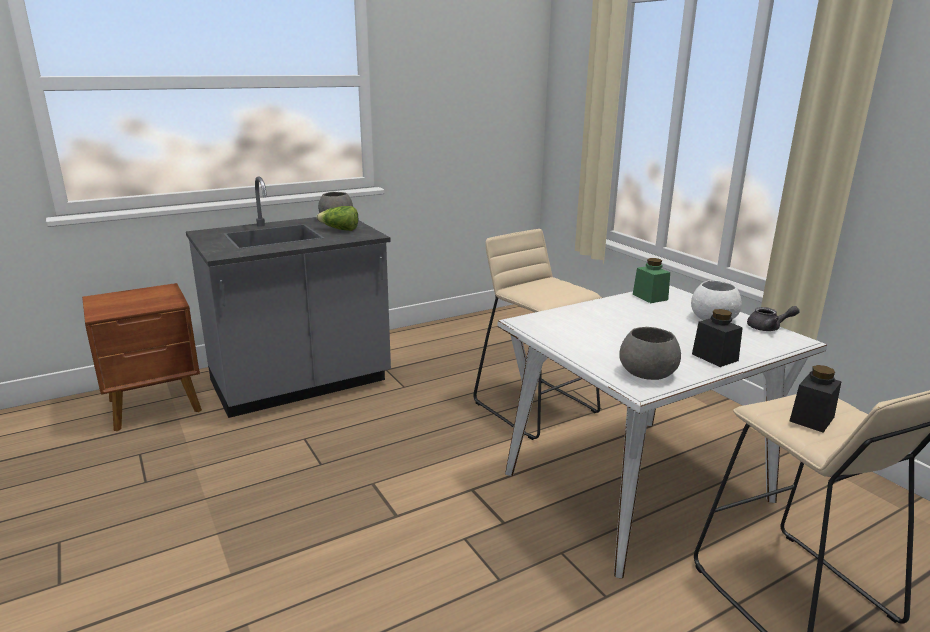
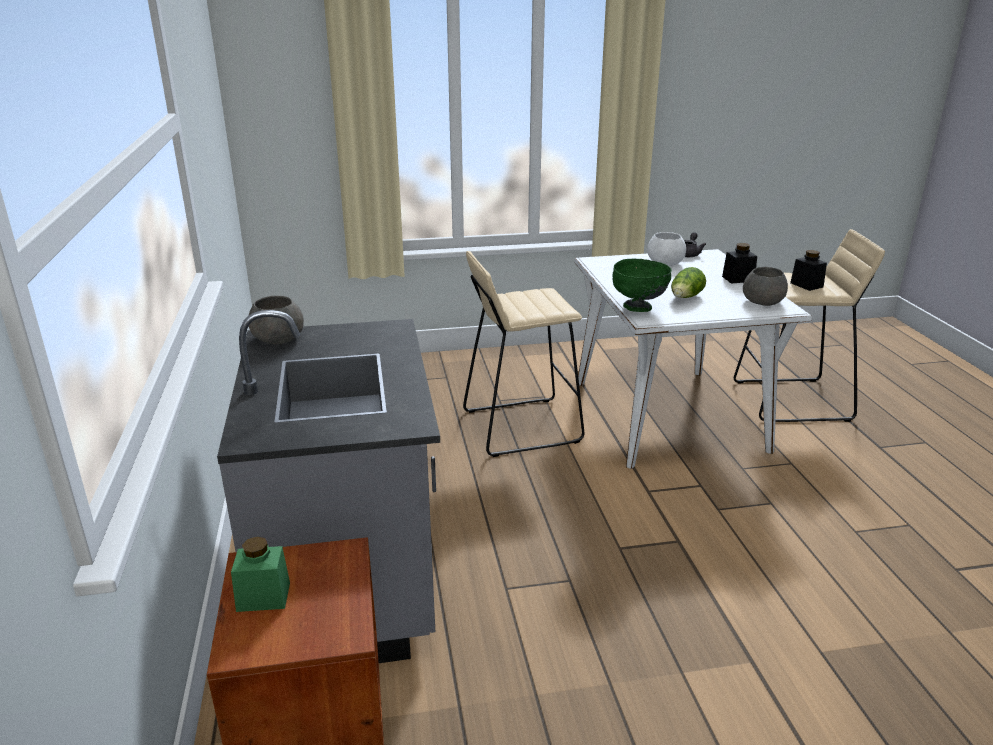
camera: 70 degrees left, 5 degrees up
(339, 229) = (344, 341): lettuce -> lettuce (686, 298)
(550, 316) = (638, 308): none -> green bowl
(650, 297) = (608, 268): green jar -> green jar (263, 597)

